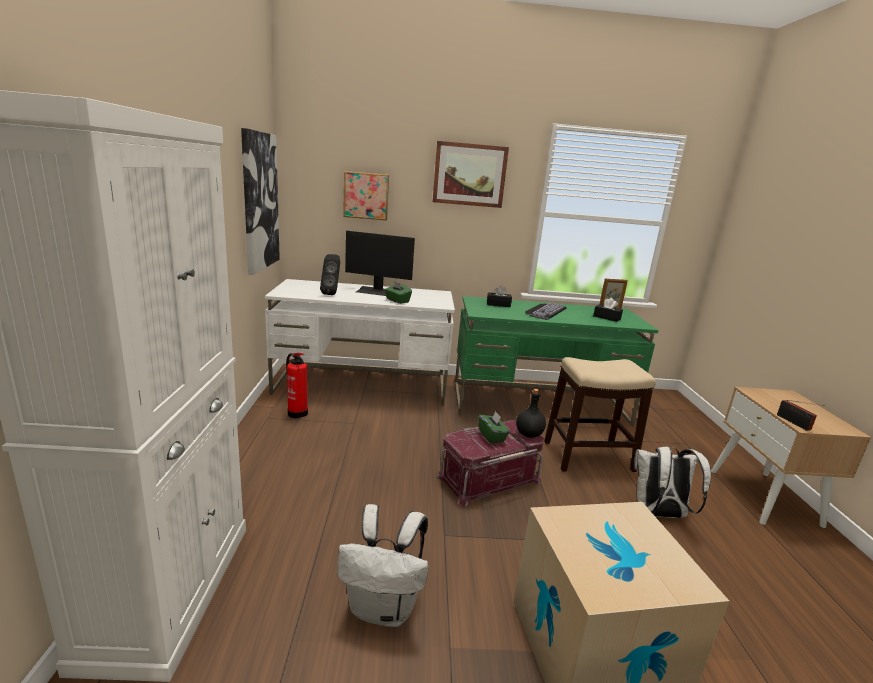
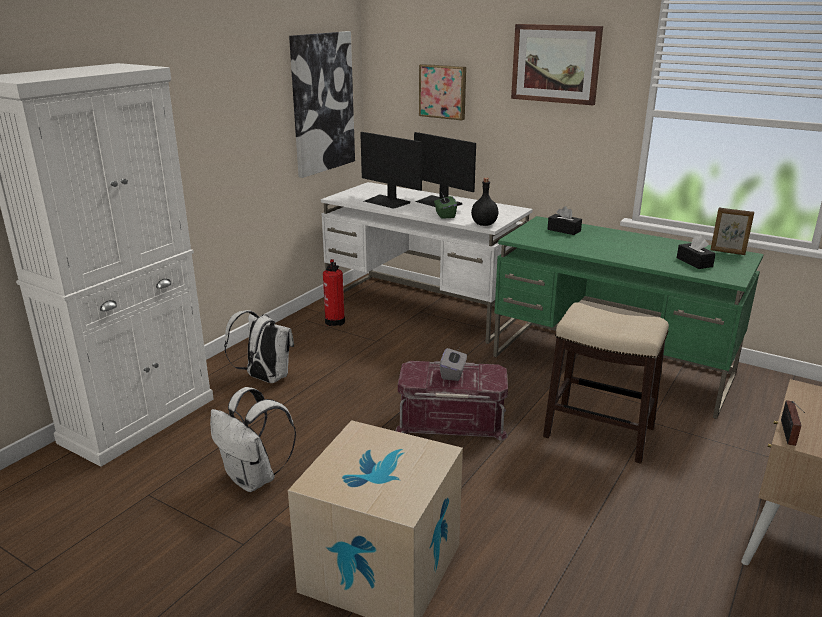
camera: 35 degrees right, 5 degrees up
(332, 294) = (387, 202): black speaker -> monitor
(492, 436) = (453, 373): green tissue box -> grey tissue box
(528, 434) = (493, 381): black bottle -> black bottle (483, 224)
(544, 311) = (614, 244): keyboard -> none
(658, 514) = (606, 507): white backpack -> white backpack (265, 378)

